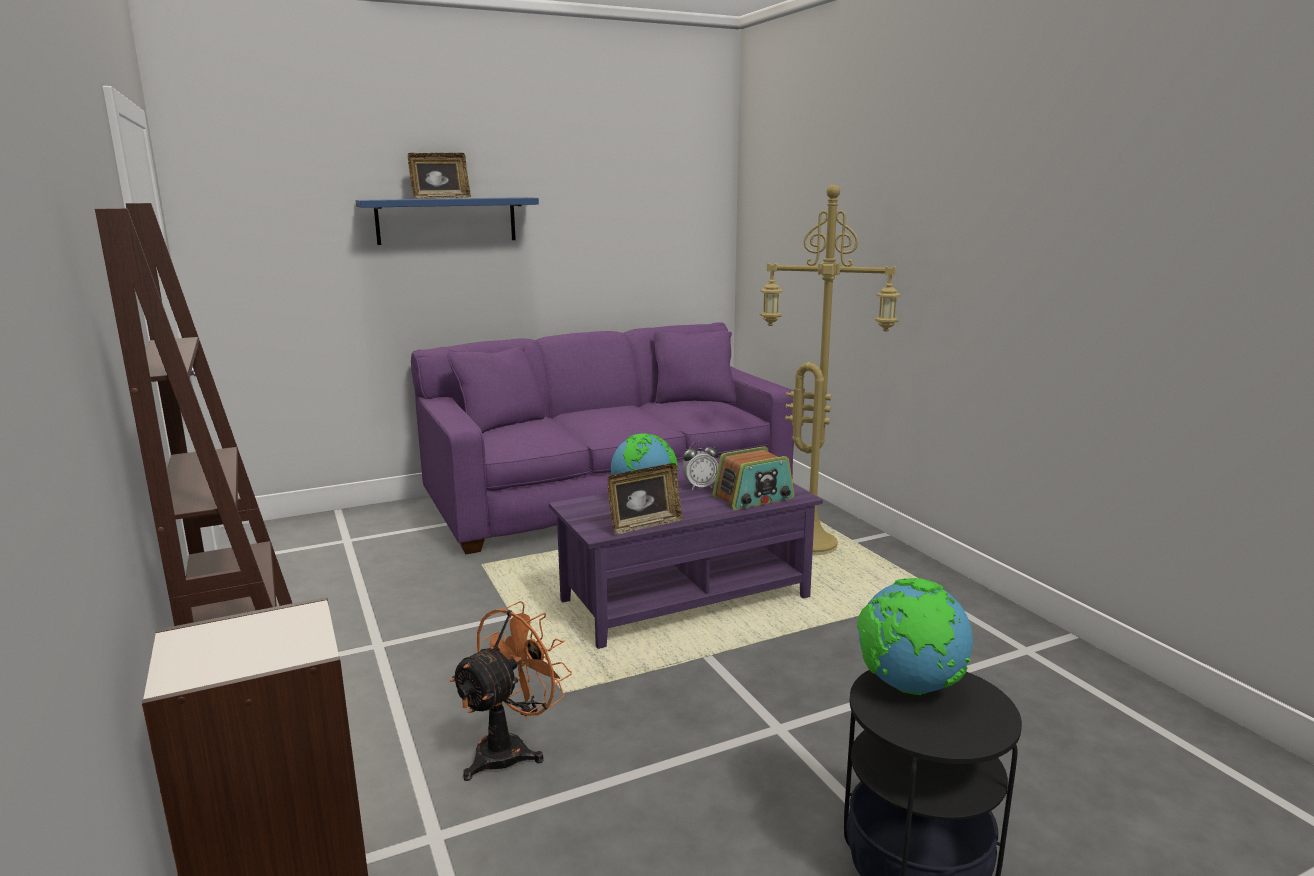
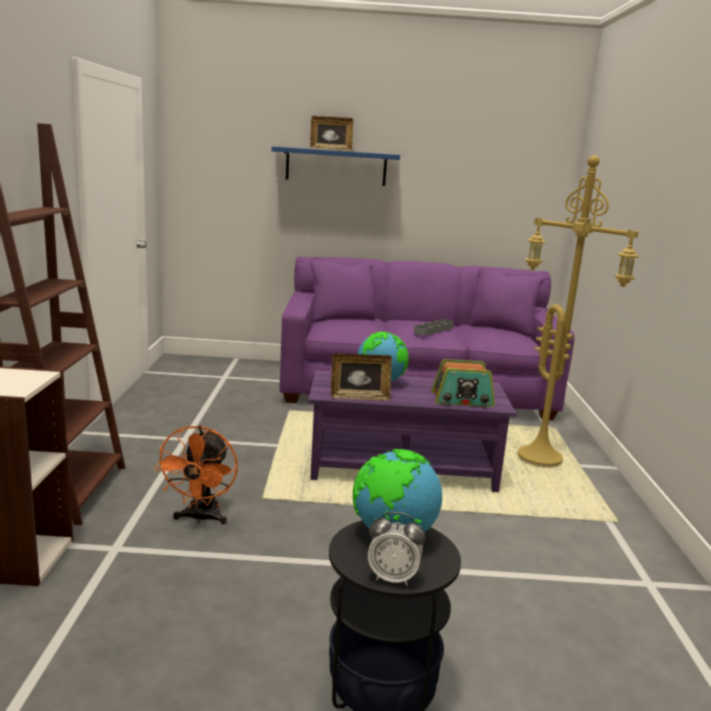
camera: 25 degrees right, 0 degrees up
(511, 749) = (201, 518): orange fan -> orange fan turned 120 degrees clockwise
(631, 418) = (433, 330): none -> grey tray
(700, 487) = (432, 384): alarm clock -> alarm clock (393, 577)

